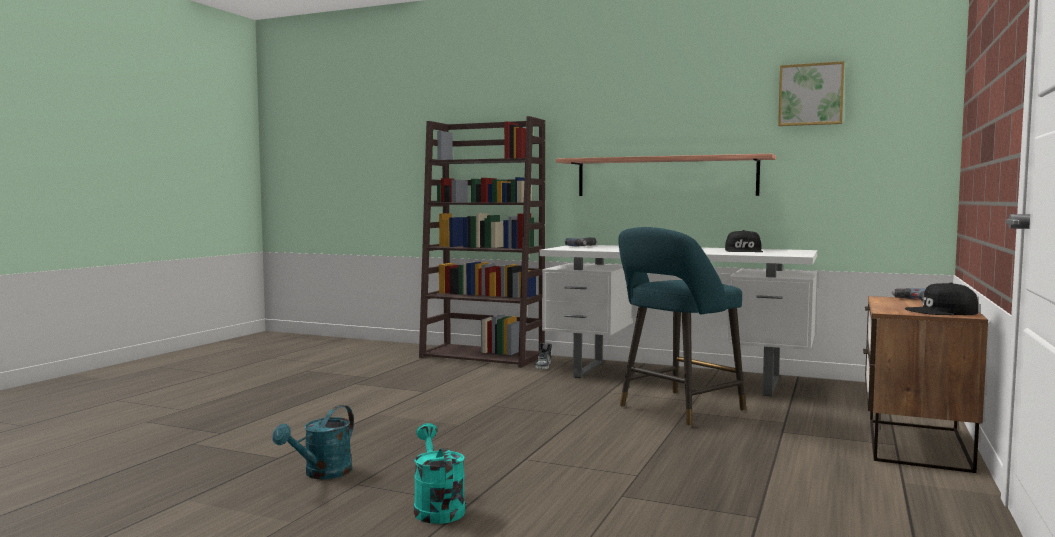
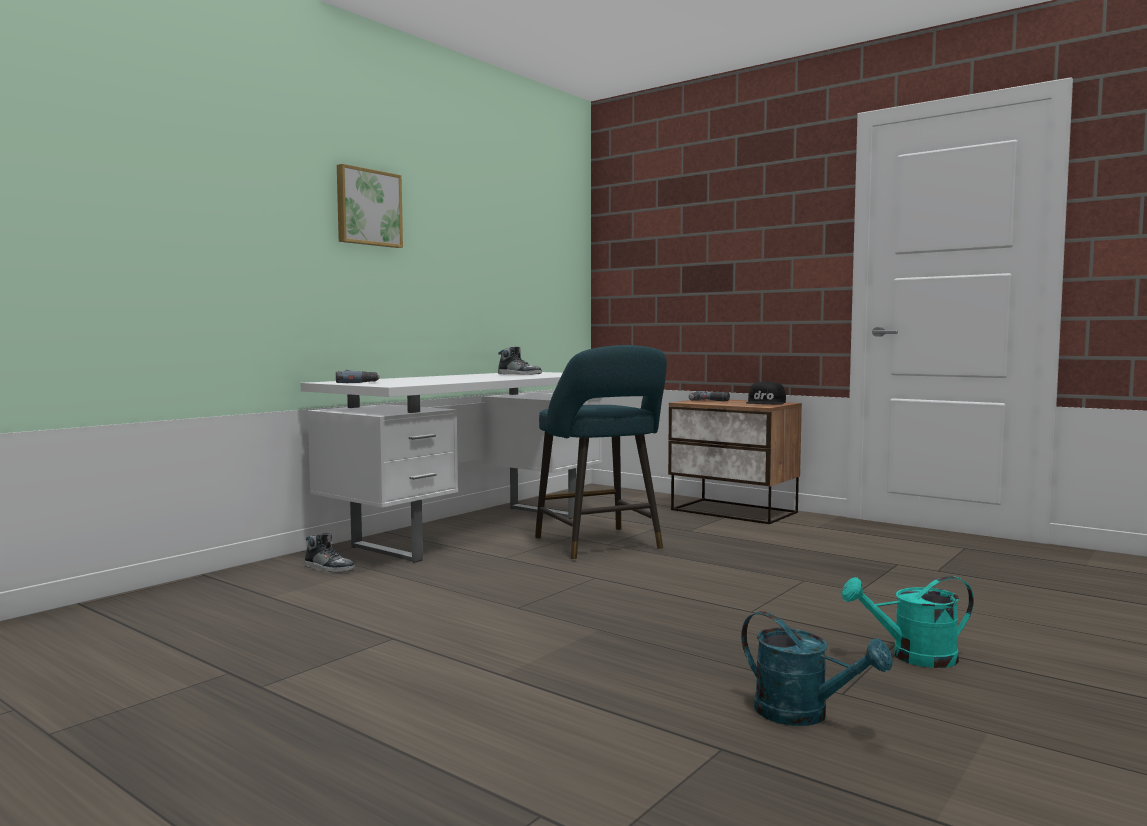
camera: 75 degrees left, 0 degrees up
(483, 356) = (205, 591): brown bookcase -> none
(665, 176) = (398, 289): shelf -> none
(744, 251) = (519, 374): black cap -> shoe
(811, 94) = (511, 214): picture -> picture (368, 208)

